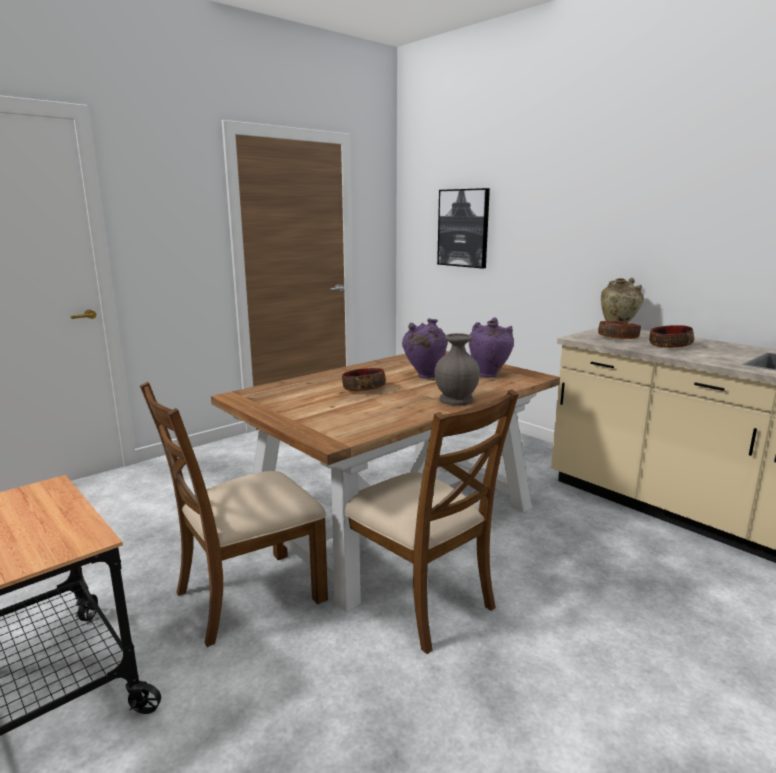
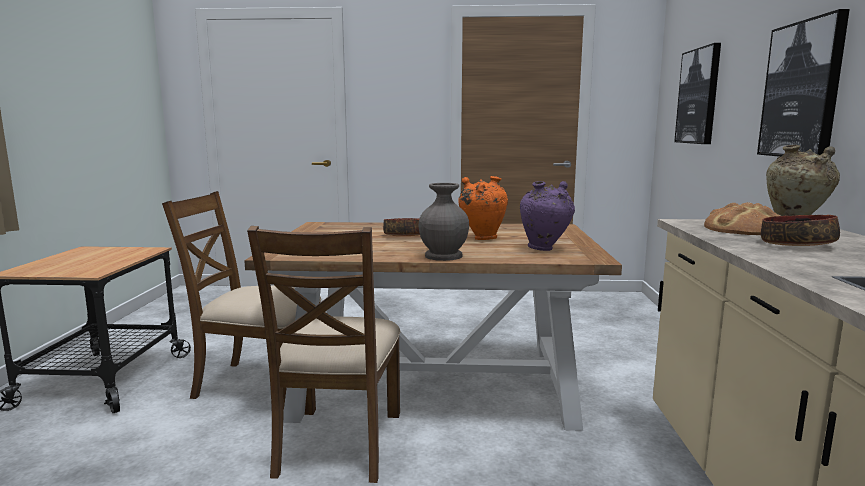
camera: 45 degrees right, 5 degrees down
(424, 376) = (482, 238): purple vase -> orange vase
(591, 236) = (802, 90): none -> picture
(618, 338) = (744, 229): bowl -> bread

